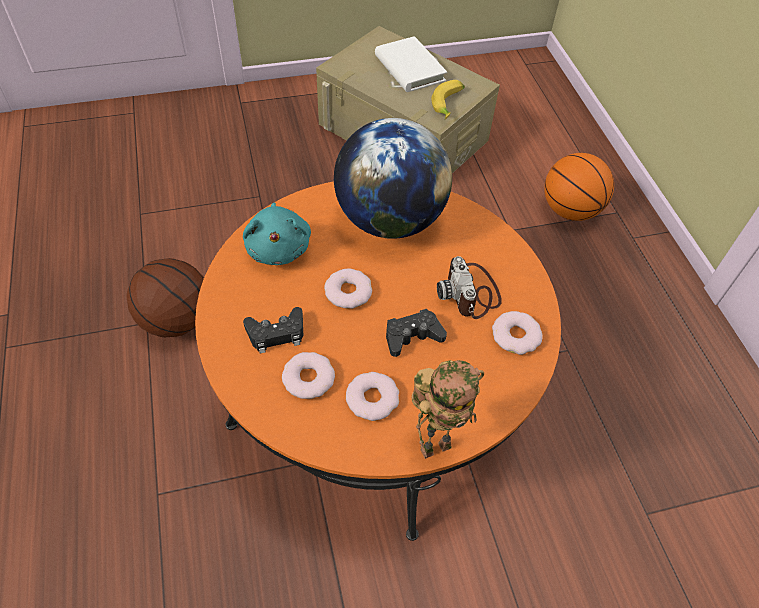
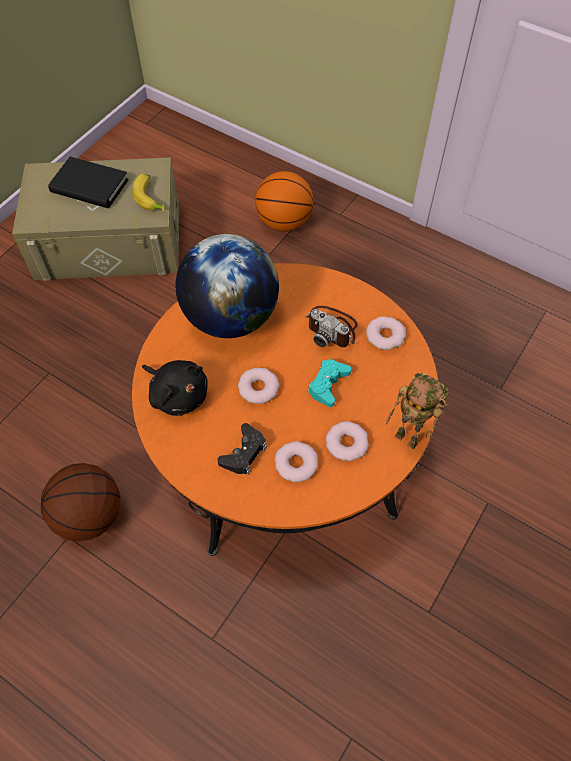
camera: 40 degrees left, 5 degrees up
(278, 247) = (178, 394): turquoise plush toy -> black plush toy
(409, 68) = (89, 186): white book -> black book
(412, 336) = (328, 385): black game controller -> turquoise game controller
(436, 444) = (409, 439): toy robot -> toy robot turned 105 degrees clockwise

